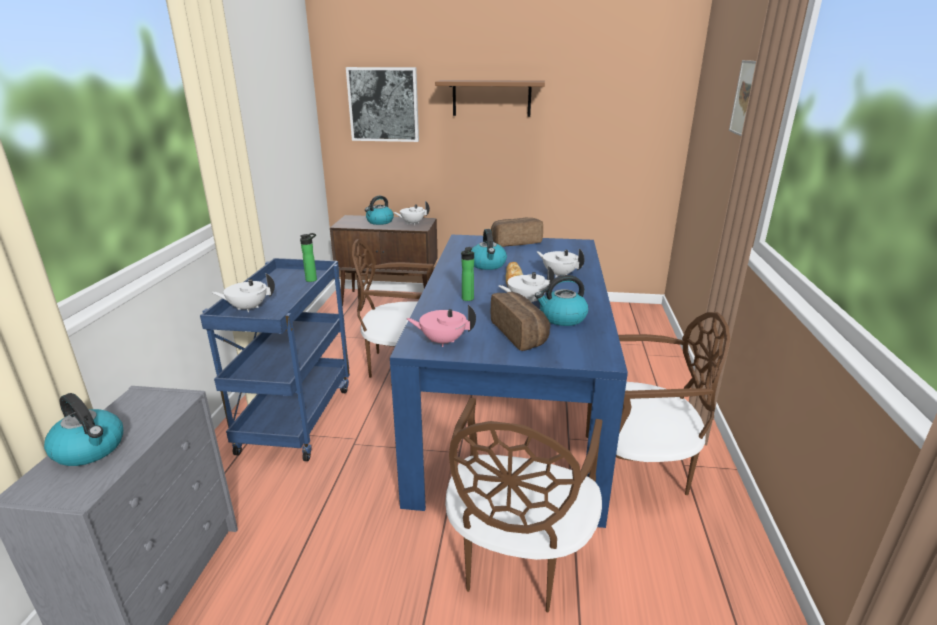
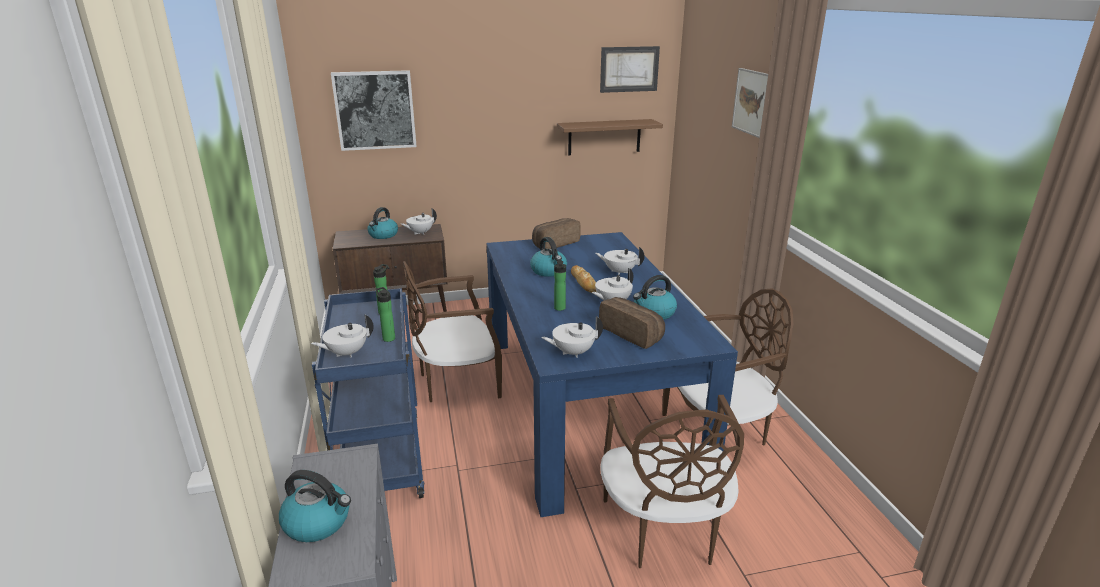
camera: 20 degrees left, 0 degrees up
(293, 301) = (388, 338): none -> bottle
(442, 341) = (572, 352): pink teapot -> white teapot
(491, 98) = (490, 98): brown shelf -> brown shelf (604, 137)
(640, 73) = (629, 69): none -> picture

